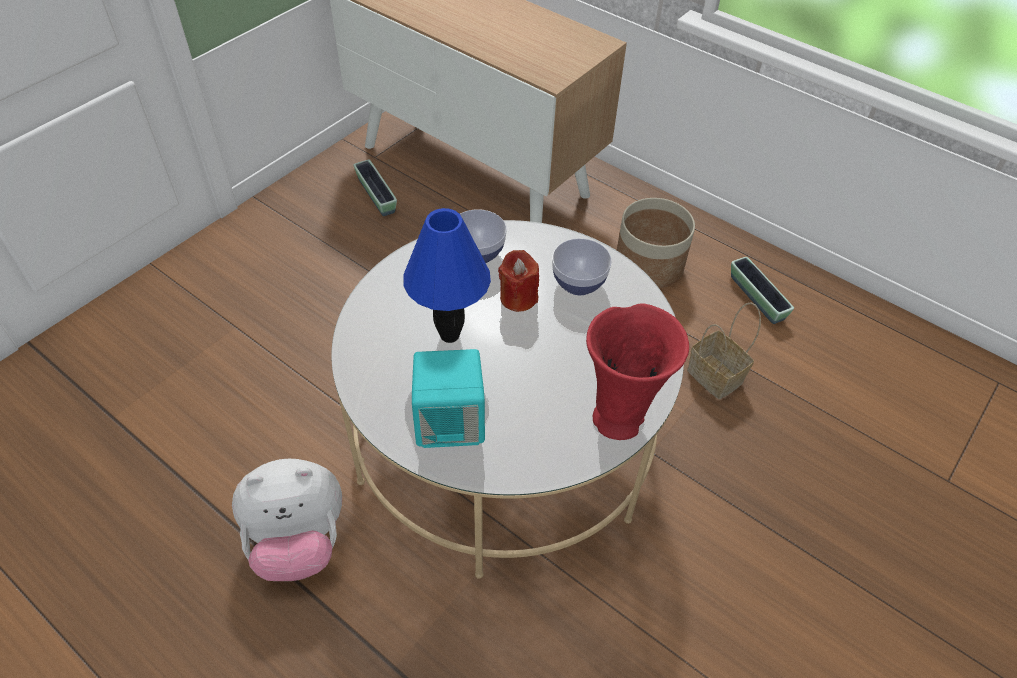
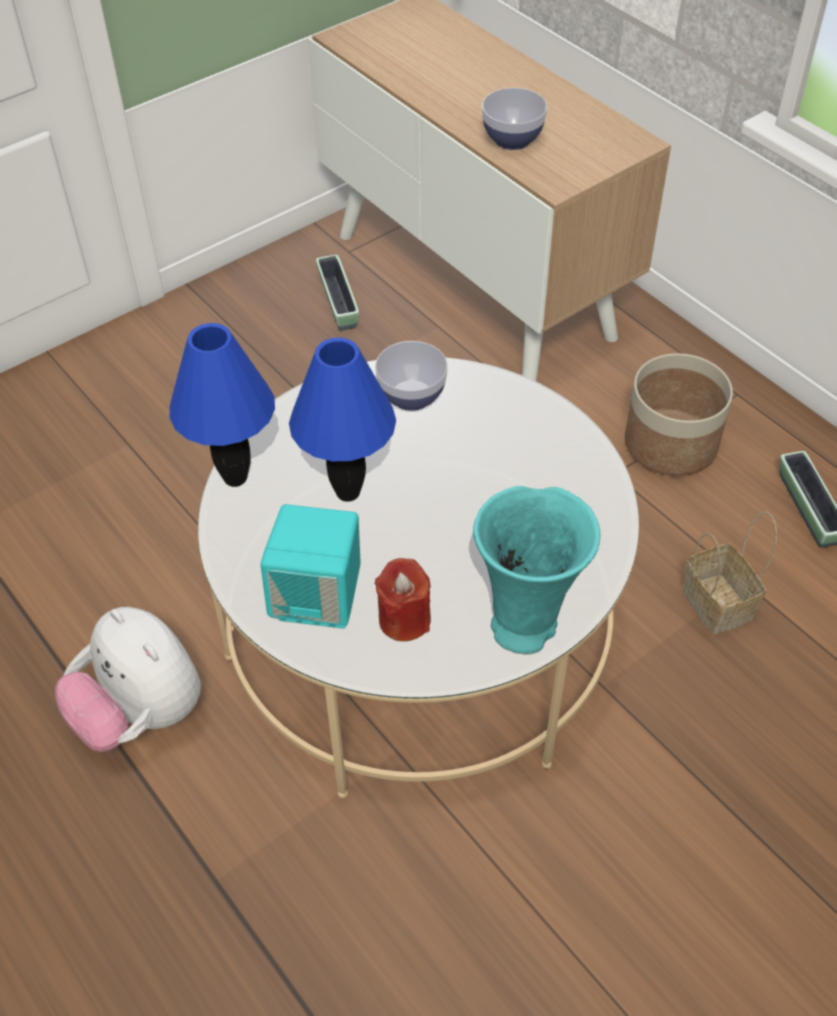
camera: 15 degrees right, 0 degrees up
(298, 542) = (140, 714): plush toy -> plush toy turned 45 degrees clockwise
(356, 337) = (236, 477): none -> blue table lamp
(518, 298) = (445, 459): red candle -> red candle (404, 619)
(578, 283) = (527, 452): bowl -> bowl (512, 139)
(620, 418) = (527, 626): red vase -> turquoise vase

